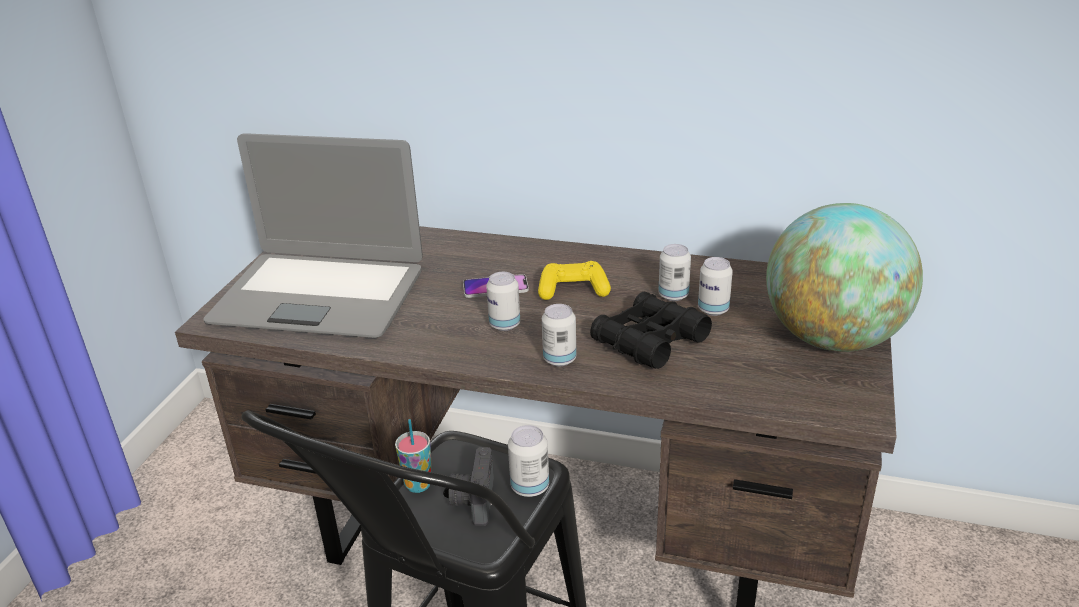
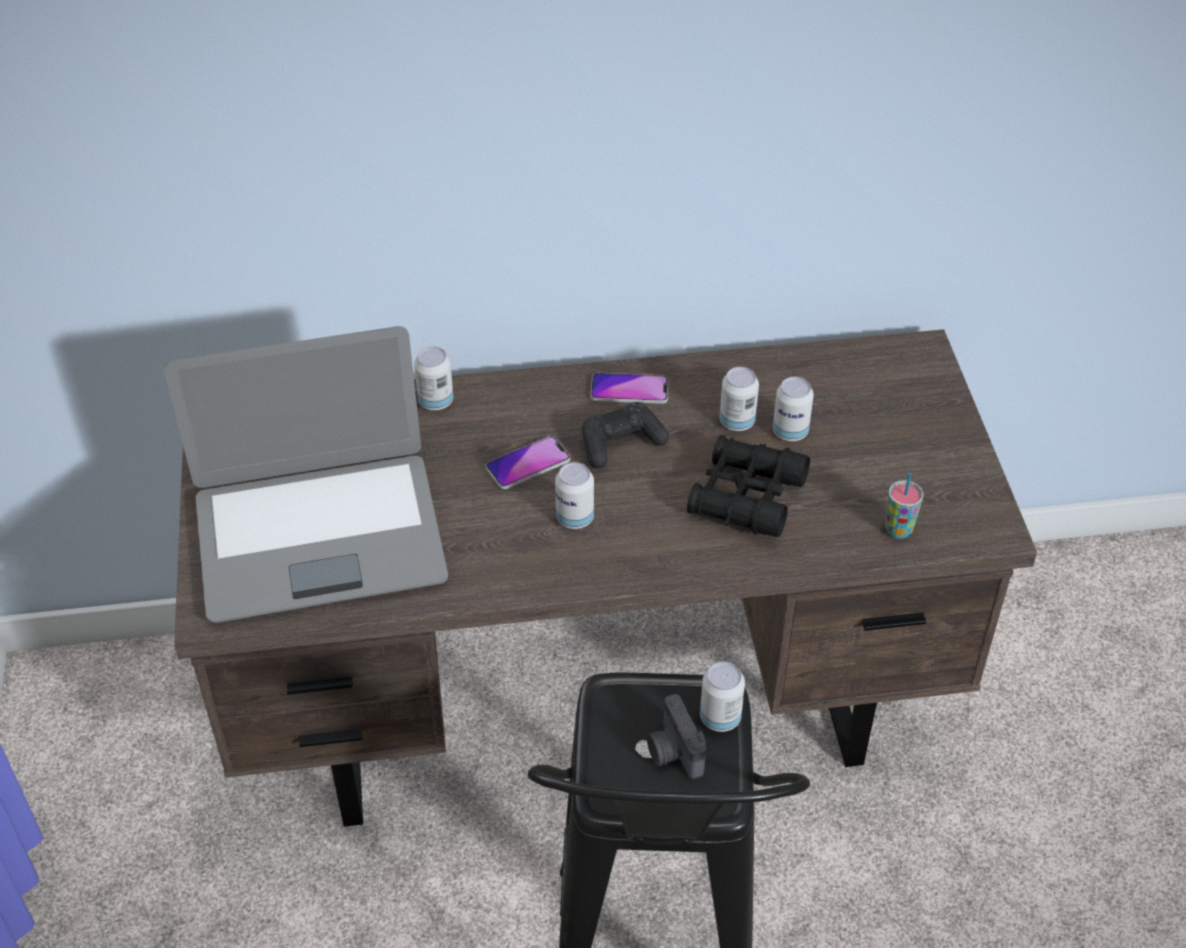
camera: 25 degrees left, 15 degrees up
(418, 484) = (606, 753): cup -> cup (898, 530)
(559, 359) = (666, 551): can -> can (436, 401)
(573, 290) = (621, 443): yellow game controller -> black game controller
(602, 262) = (629, 390): none -> phone
(832, 339) = (929, 440): globe -> none

